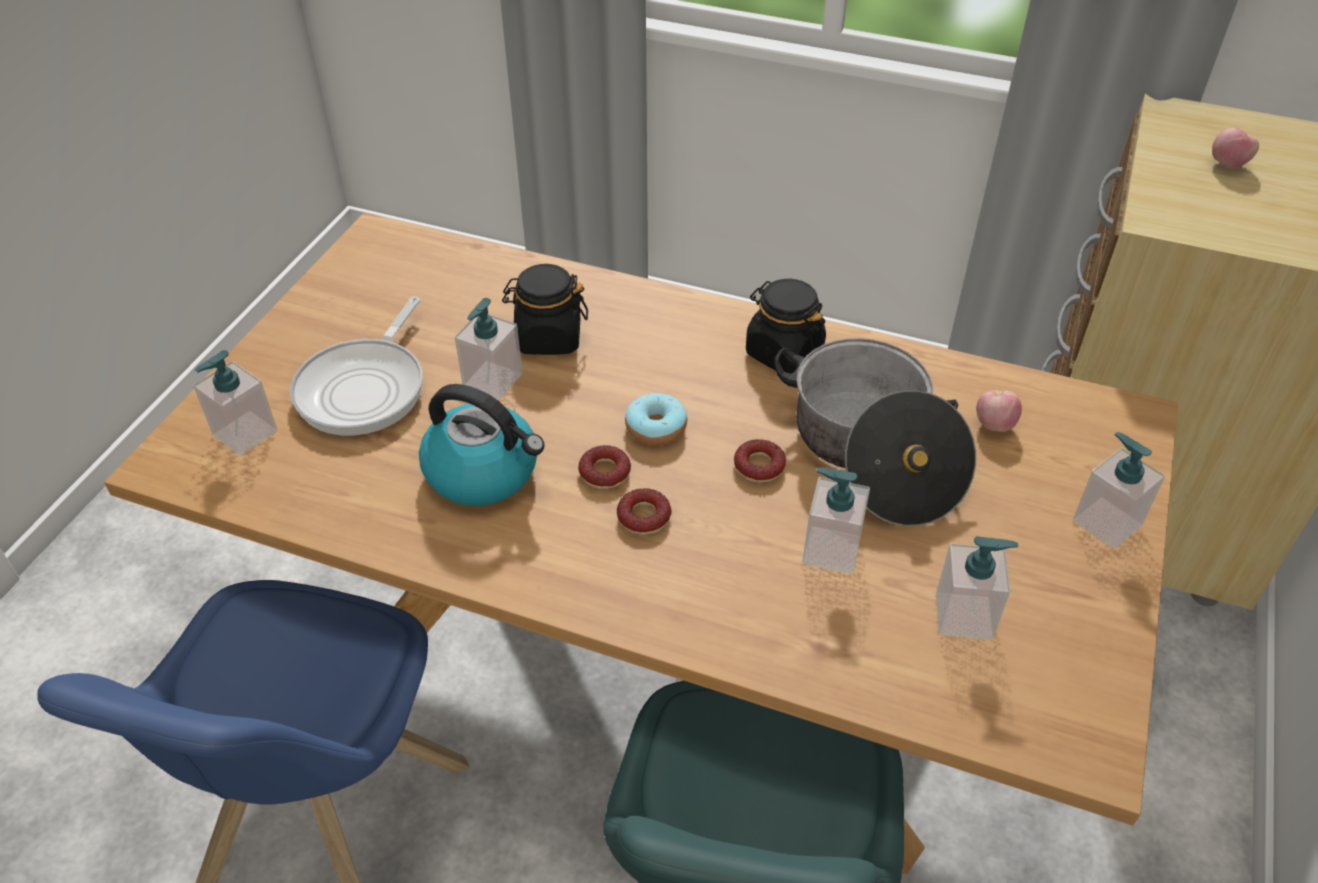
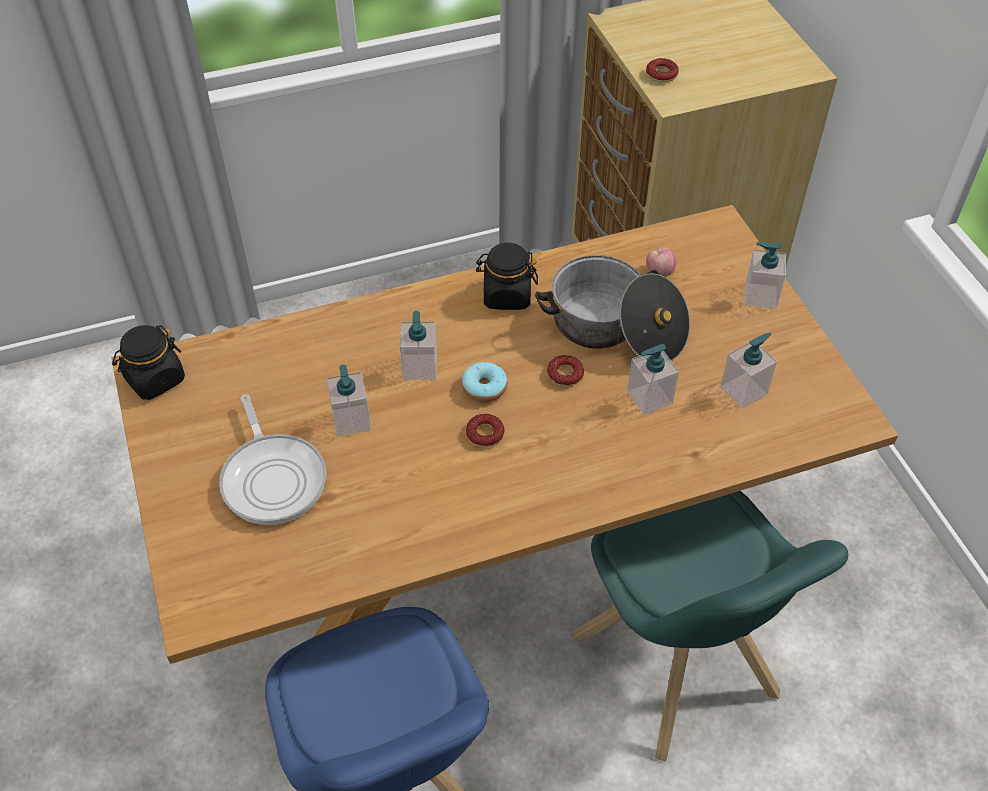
camera: 40 degrees left, 5 degrees up
(244, 433) = (227, 560): soap dispenser -> soap dispenser (420, 367)
(484, 472) = (414, 480): kettle -> none
(548, 338) = (354, 371): black jar -> black jar (155, 379)
(644, 516) = (535, 445): donut -> donut (661, 74)
(1227, 164) = (673, 44): apple -> none

